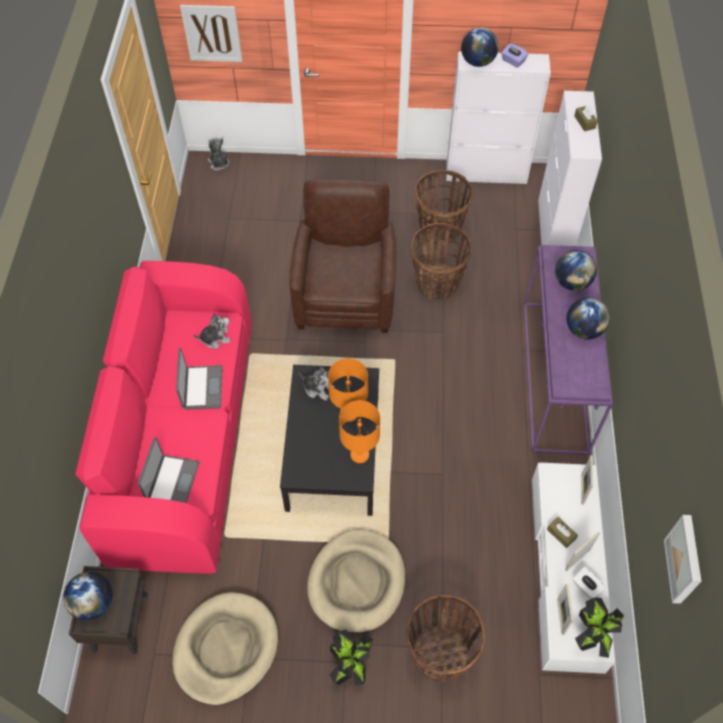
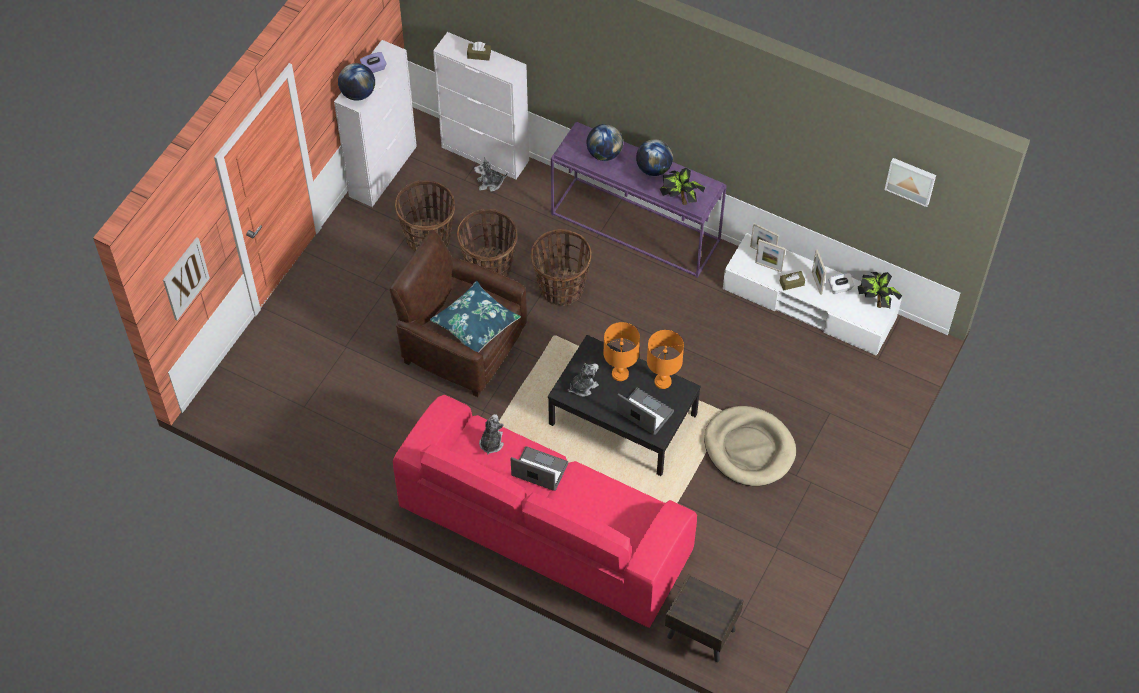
camera: 65 degrees left, 0 degrees up
(94, 603) = (702, 616): globe -> none
(172, 481) = (622, 522): laptop -> laptop (644, 413)
(219, 163) = (222, 390): plush toy -> plush toy (490, 183)
(226, 649) = (761, 562): beige dog bed -> none
(338, 276) = (475, 323): none -> blue pillow
(351, 664) = (814, 479): potted plant -> potted plant (680, 199)
(440, 653) = (833, 416): basket -> basket (561, 288)
(560, 617) = (854, 315): picture frame -> picture frame (768, 267)

